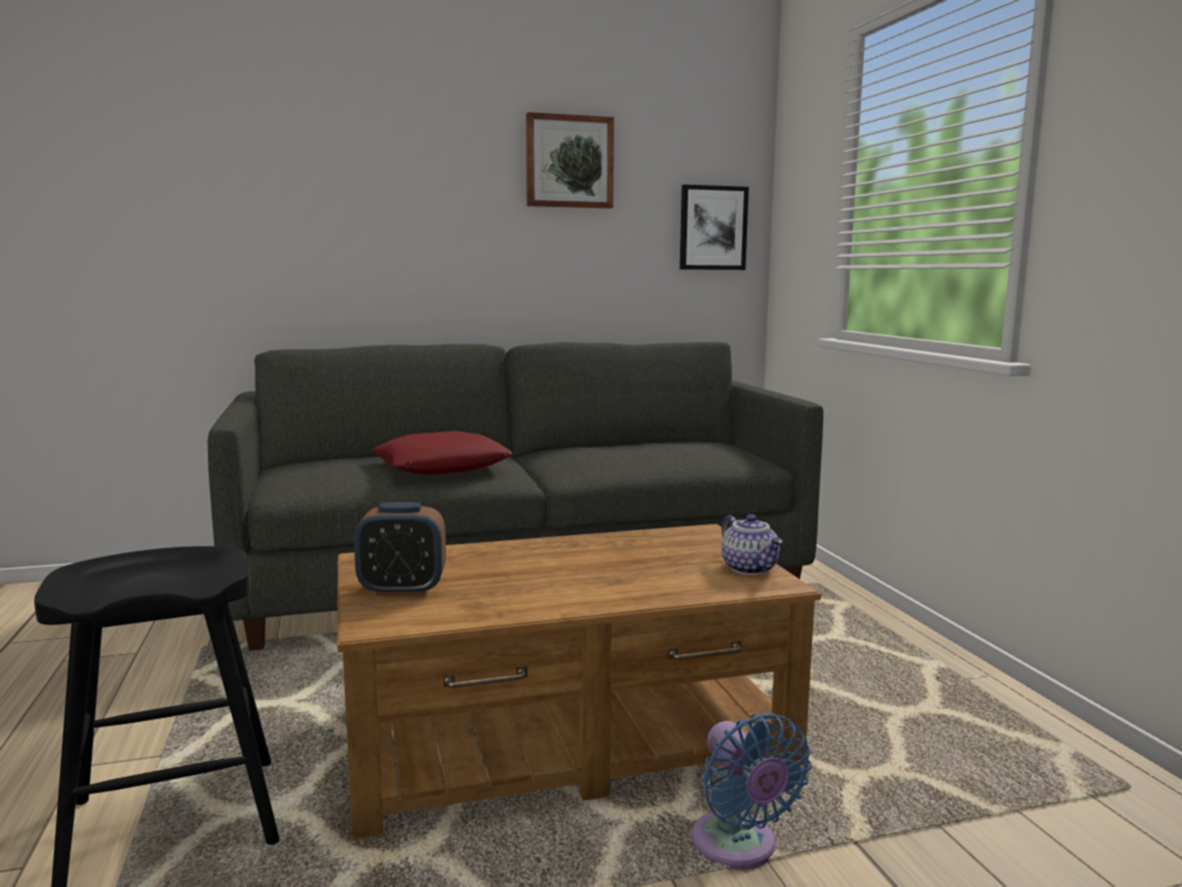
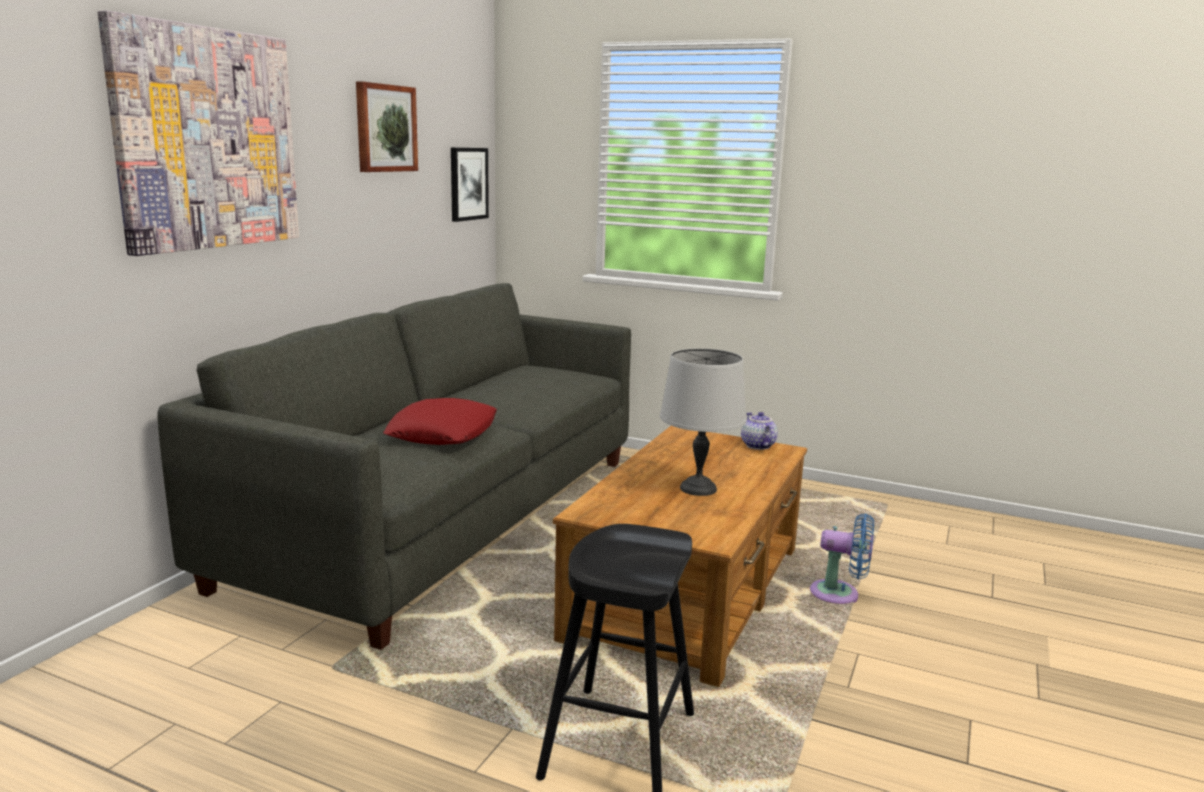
camera: 50 degrees left, 5 degrees up
(326, 168) = (207, 139): none -> picture
(402, 590) = (664, 520): alarm clock -> none
(533, 579) = (697, 488): none -> grey table lamp
(751, 568) = (757, 446): teapot -> teapot turned 120 degrees counterclockwise

